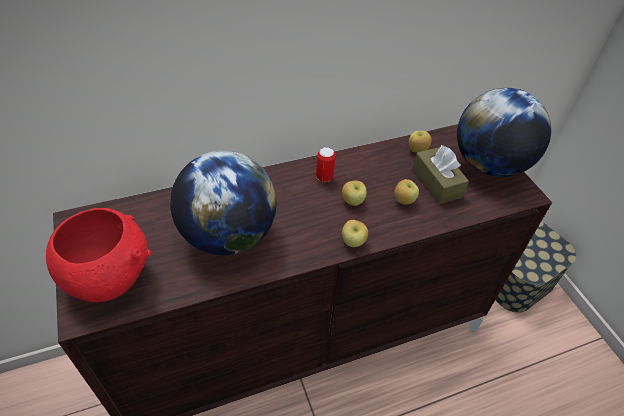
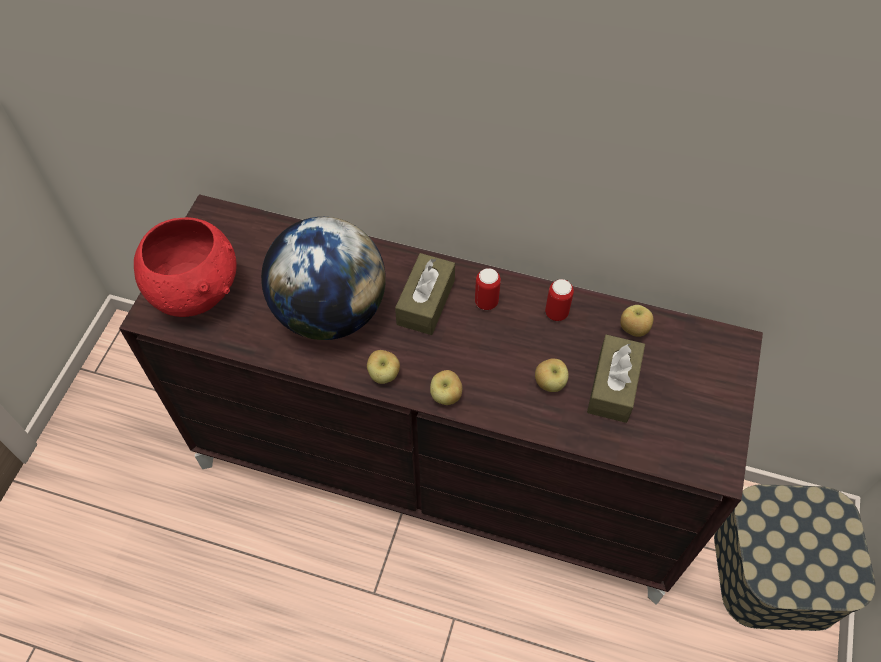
camera: 40 degrees right, 10 degrees up
(287, 196) = (426, 302): none -> brown tissue box
(353, 201) = (490, 350): apple -> apple (384, 375)
(369, 162) = (556, 313): none -> can
(489, 165) = (709, 403): globe -> none

